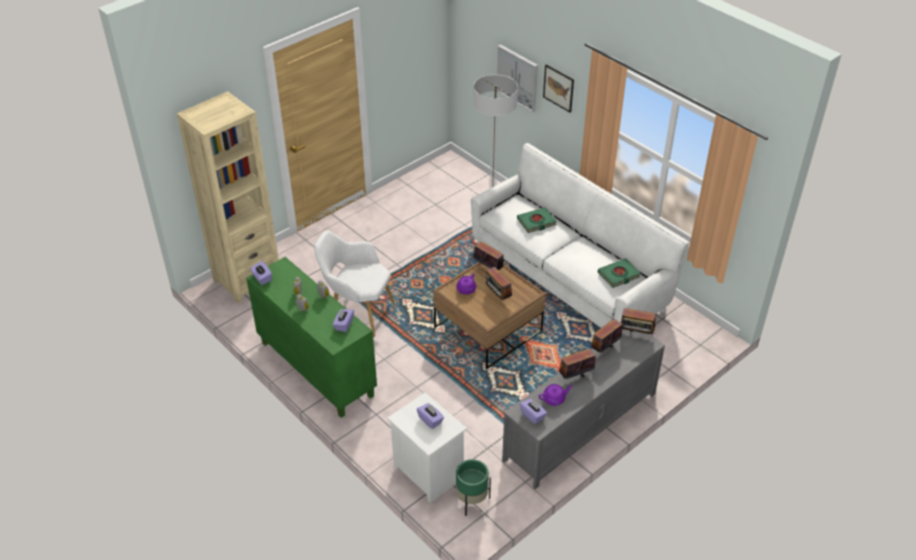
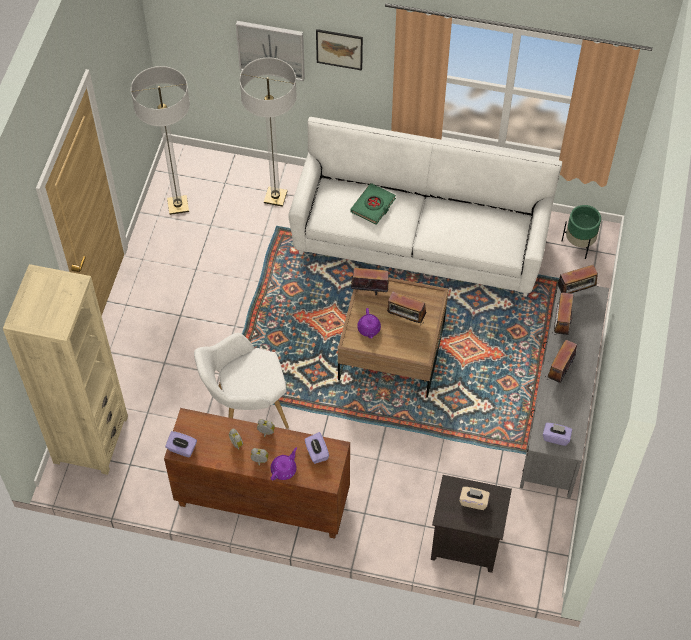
camera: 35 degrees left, 15 degrees up
(315, 369) = (261, 501): green cabinet -> brown cabinet
(424, 185) = (178, 205): none -> floor lamp
(427, 473) = (464, 544): white nightstand -> black nightstand
(430, 420) = (473, 501): purple tissue box -> beige tissue box
(472, 501) = (526, 546): green planter -> green planter (579, 244)
(554, 399) = (560, 408): purple teapot -> purple teapot (284, 469)
(618, 275) = (501, 227): green book -> none

